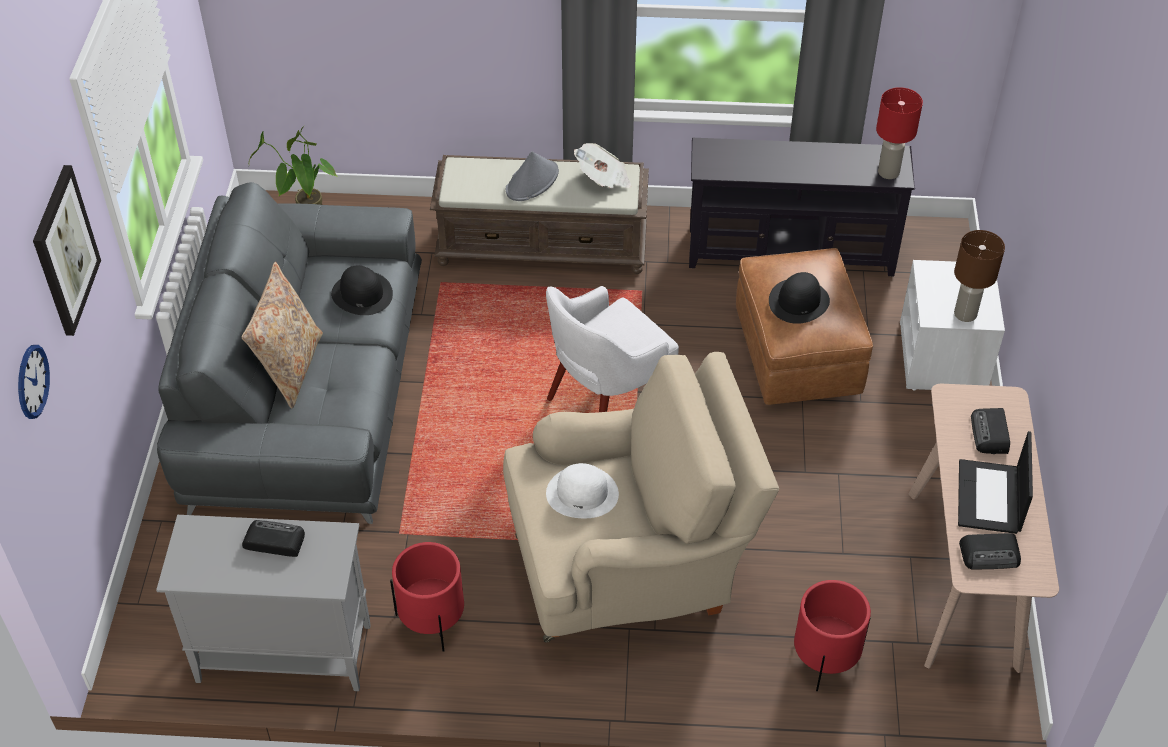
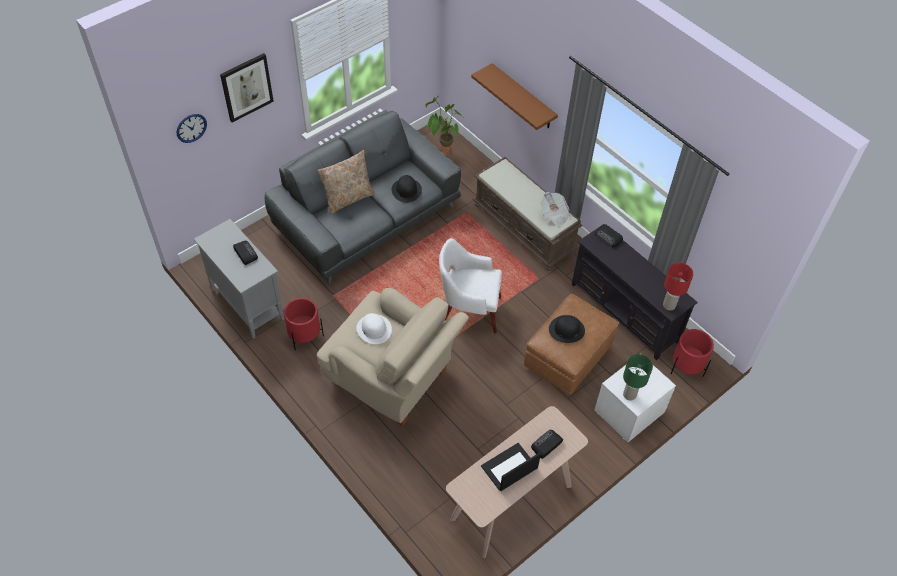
camera: 45 degrees right, 5 degrees up
(436, 31) = (523, 97): none -> brown shelf
(532, 181) = (524, 194): grey hat -> none
(825, 659) = (417, 479): red planter -> red planter (686, 367)
(965, 314) = (629, 395): brown table lamp -> green table lamp
(990, 554) = (477, 488): radio -> radio (608, 237)

